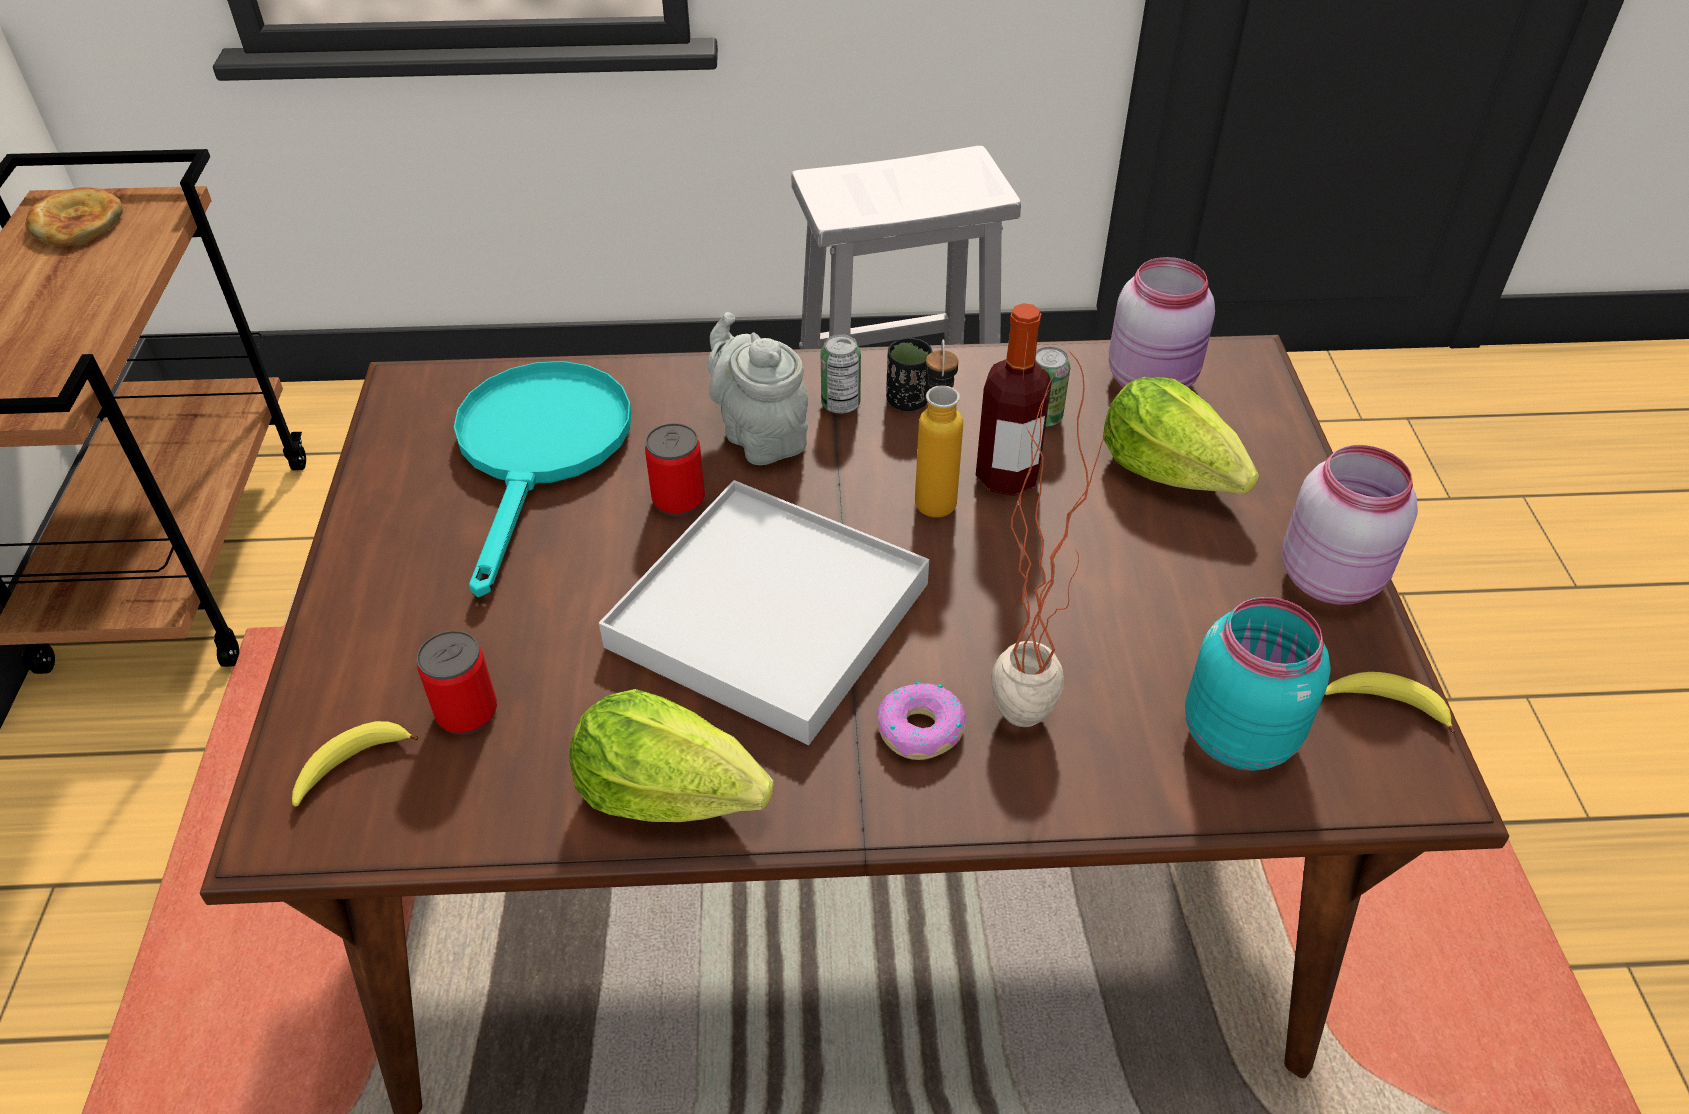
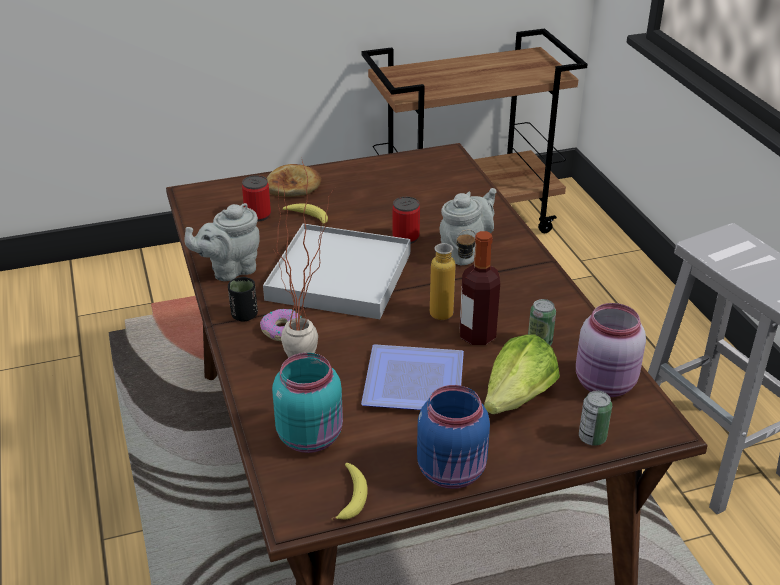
camera: 75 degrees right, 10 degrees down
(77, 223) = (525, 62): bread -> bread (293, 185)
(350, 765) = (225, 198): banana -> banana (308, 217)
(541, 451) = (420, 196): turquoise frying pan -> none
(670, 791) = (230, 270): lettuce -> grey teapot
(840, 404) = (507, 271): can -> can (592, 438)
(907, 401) = (523, 293): black cup -> black cup (244, 315)
(1107, 578) = (410, 380): none -> plate
(1331, 576) = (453, 472): pink jar -> blue jar

